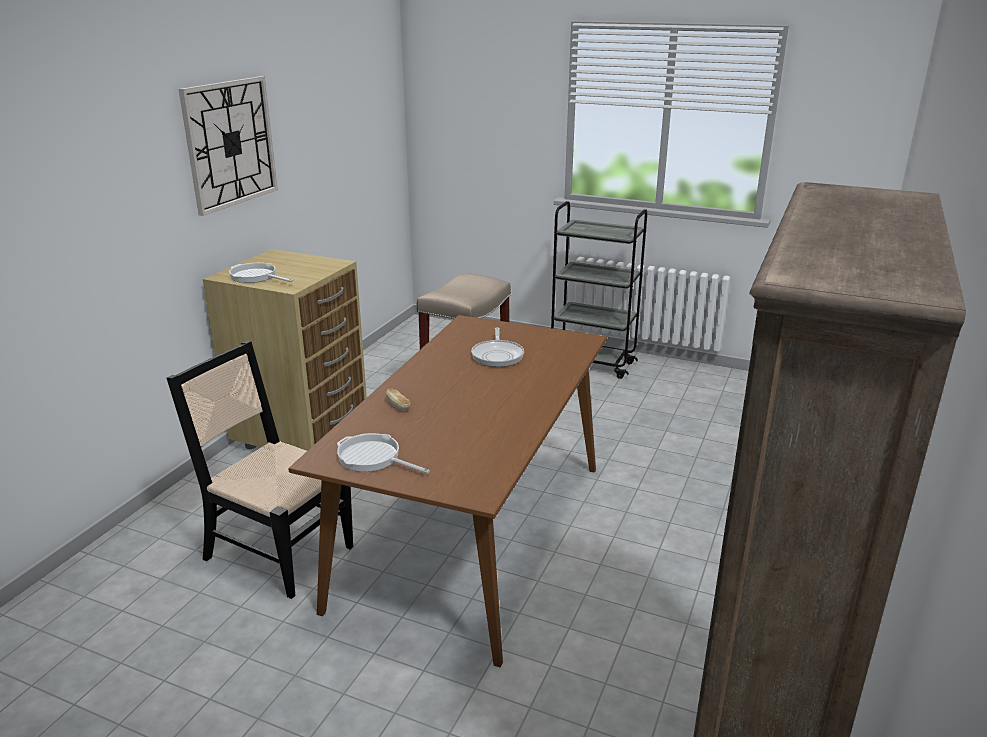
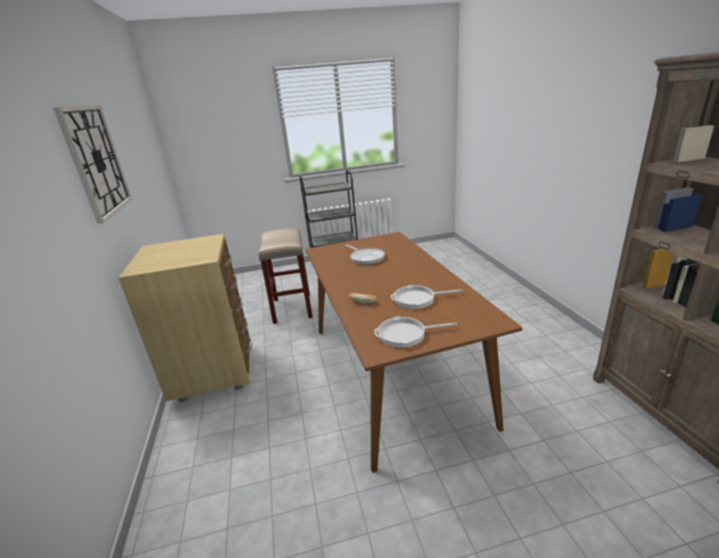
camera: 35 degrees left, 0 degrees up
(256, 277) = (164, 262): frying pan -> frying pan (417, 299)
(279, 552) = (295, 451): chair -> none

